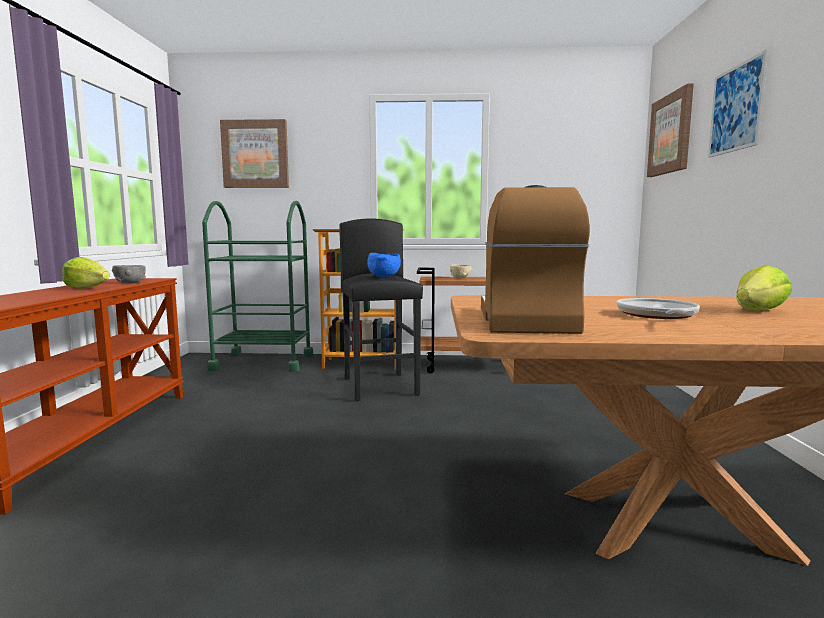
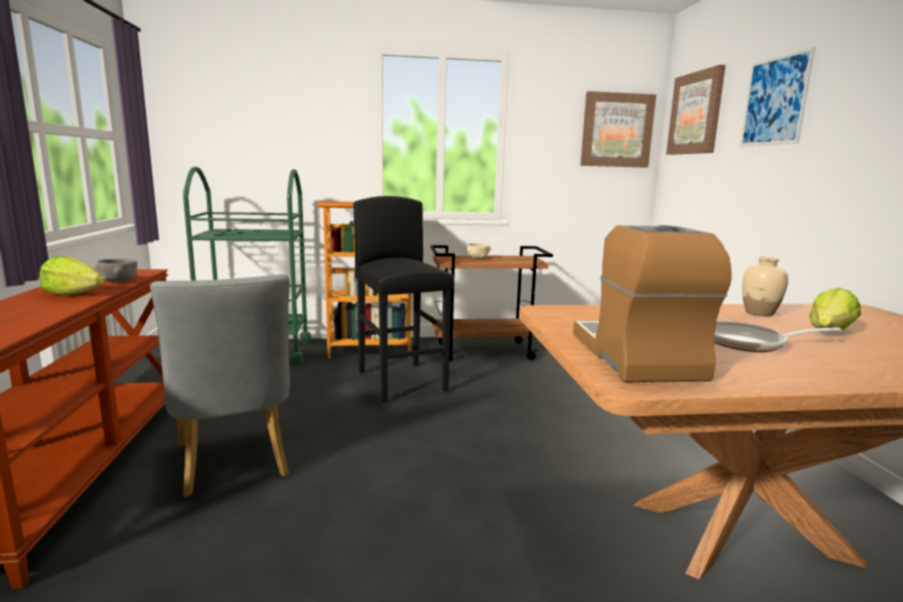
camera: 10 degrees left, 5 degrees up
(208, 441) = (234, 465): none -> grey chair
(255, 154) = (238, 109): picture -> picture (616, 130)
(384, 276) = (411, 266): blue bowl -> none
(657, 316) = (750, 343): frying pan -> frying pan turned 90 degrees counterclockwise
(695, 301) = (759, 313): none -> beige vase

